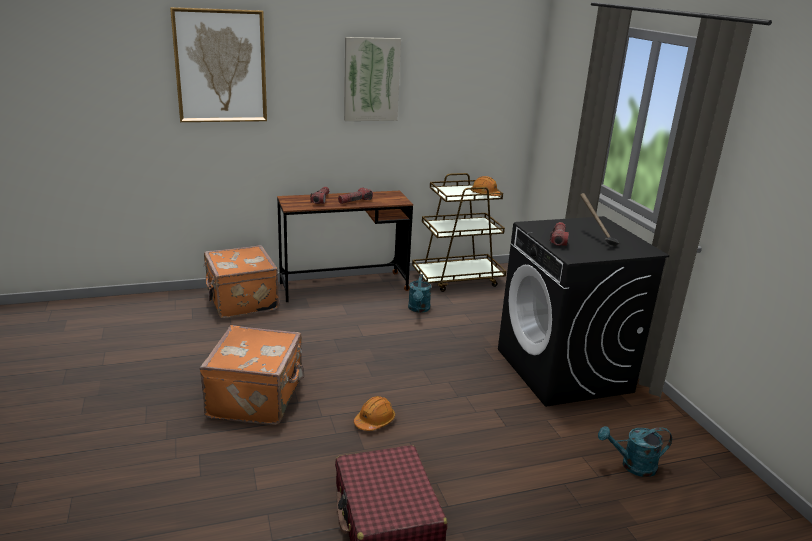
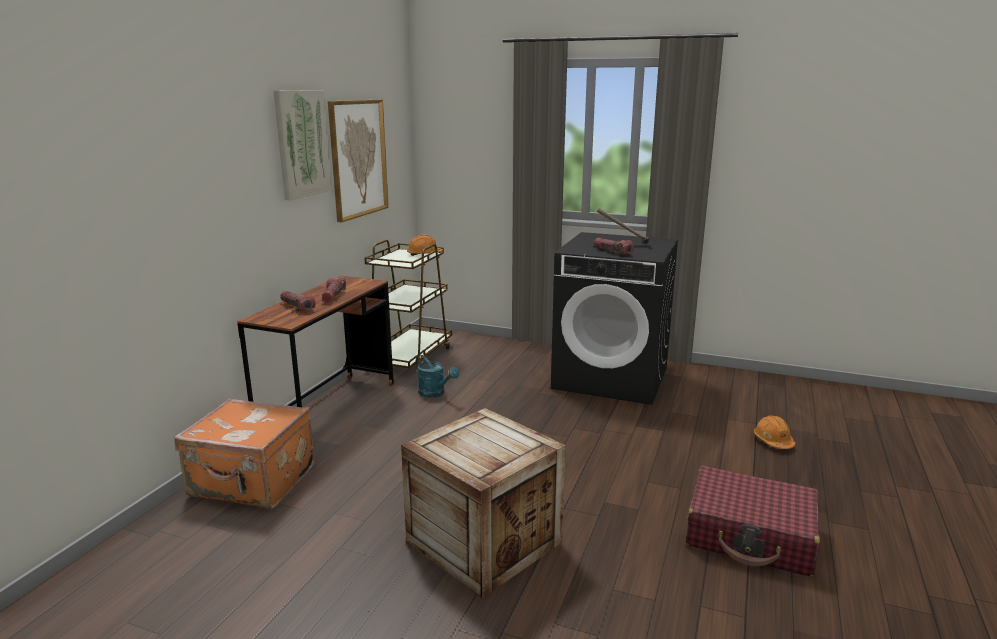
camera: 50 degrees left, 5 degrees down
(220, 66) = (148, 142): picture -> picture (358, 158)
(257, 398) = (484, 542): orange suitcase -> crate
(374, 421) = (599, 487): orange hard hat -> orange hard hat (773, 441)
(632, 466) = (752, 407): turquoise watering can -> none

